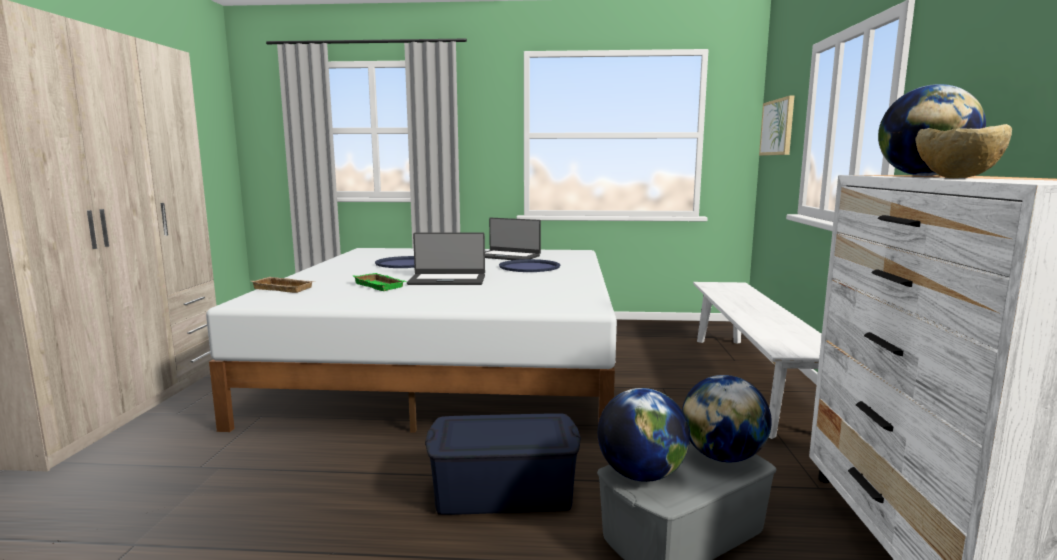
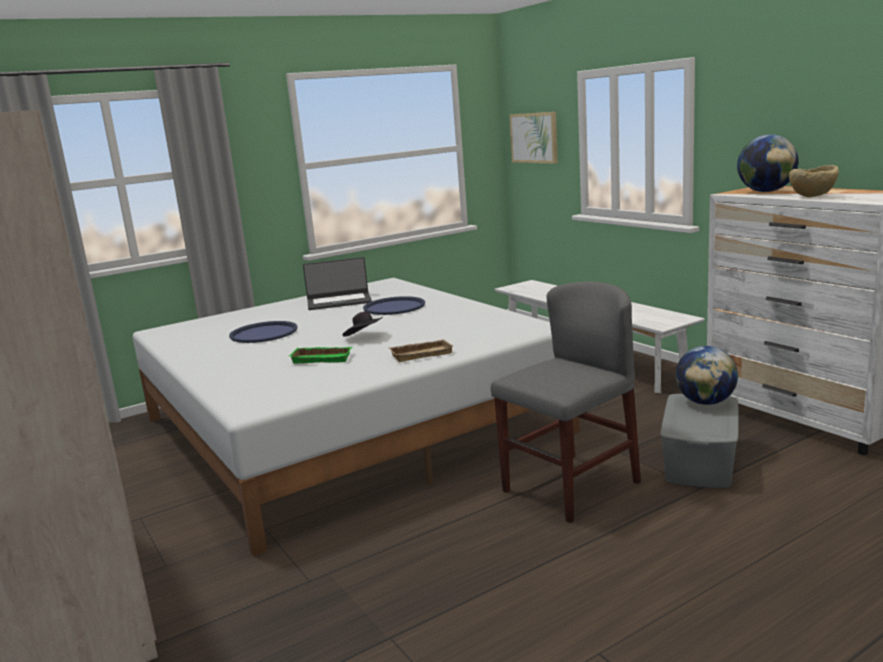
camera: 35 degrees left, 5 degrees up
(285, 288) = (236, 388): beige tray -> beige tray (421, 354)
(447, 280) = (365, 337): laptop -> black hat
(504, 492) = (570, 487): blue storage box -> grey chair
(641, 475) = (687, 427): globe -> none

